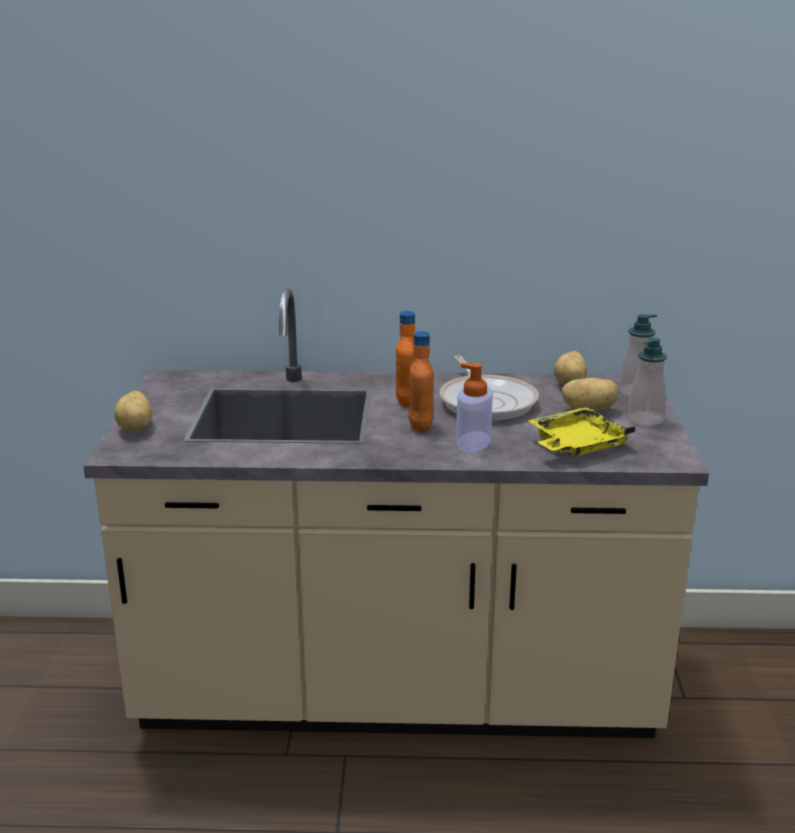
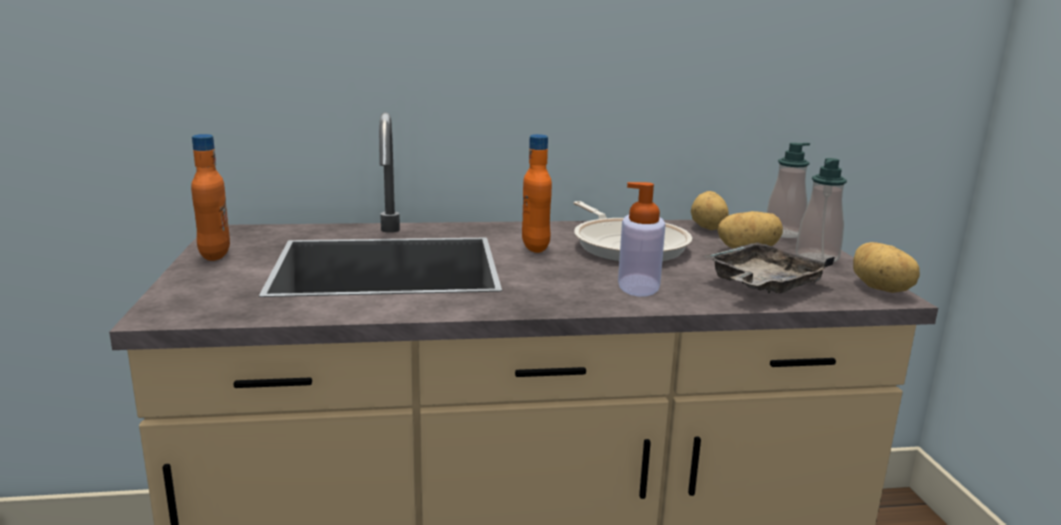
camera: 10 degrees left, 5 degrees down
(136, 427) = (191, 283): potato -> potato (881, 288)
(420, 426) = (564, 271): orange bottle -> orange bottle (215, 255)
(576, 445) = (762, 284): yellow tray -> grey tray

